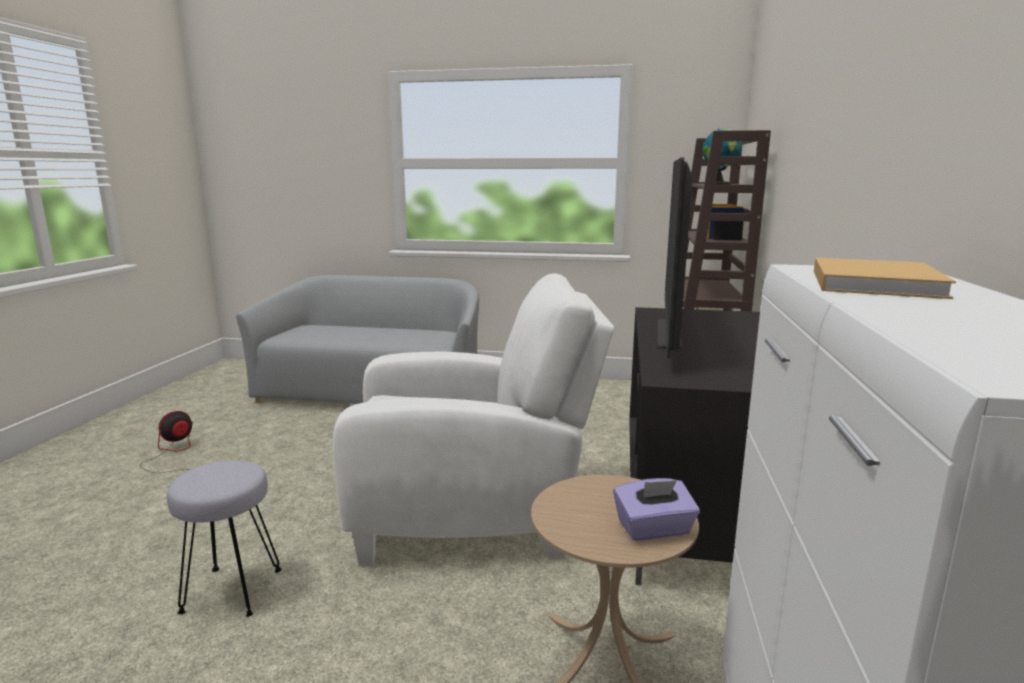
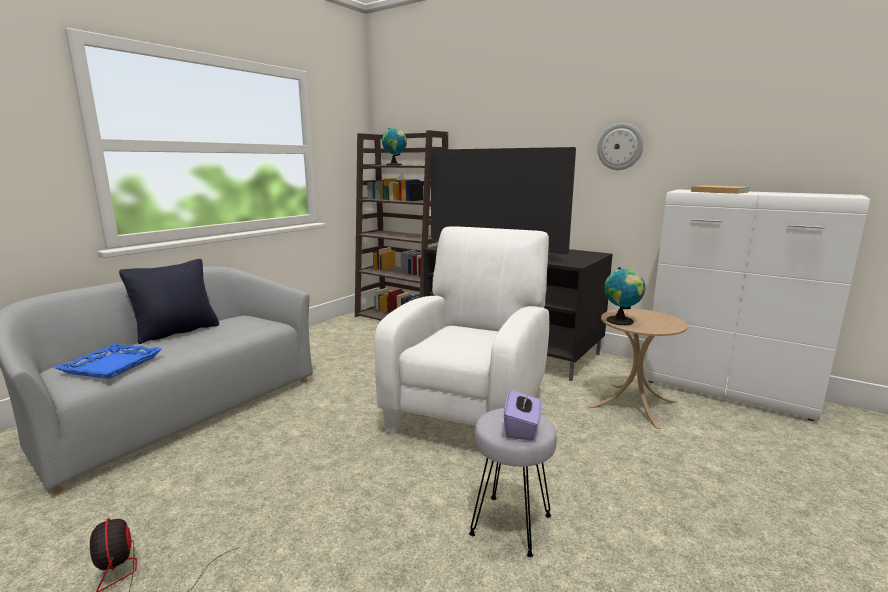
camera: 65 degrees left, 0 degrees up
(314, 333) = (112, 365): none -> blue tray
(392, 328) = (177, 332): none -> black pillow
(579, 493) = (621, 321): none -> globe
(654, 529) = (659, 317): purple tissue box -> purple tissue box (522, 428)
(889, 151) = (620, 146): none -> wall clock

